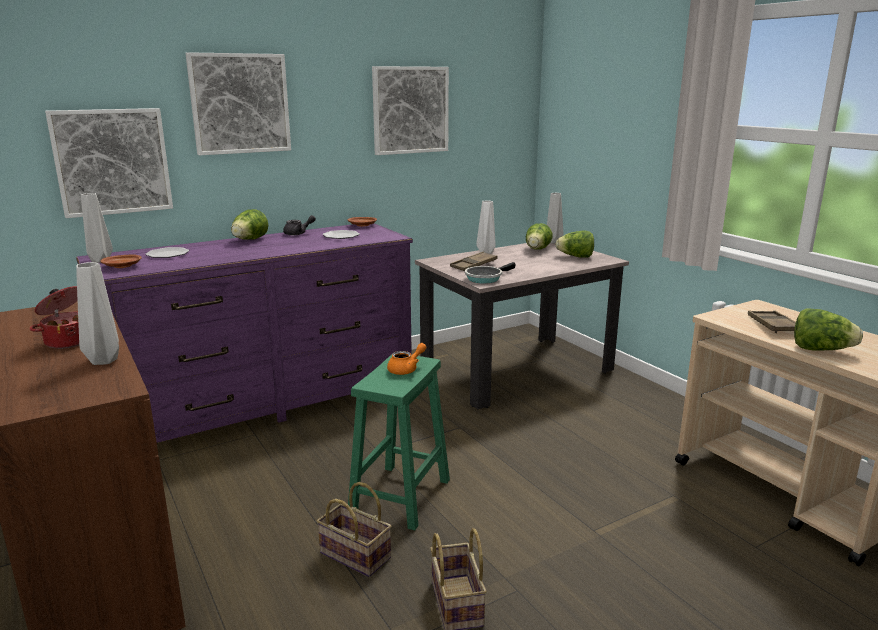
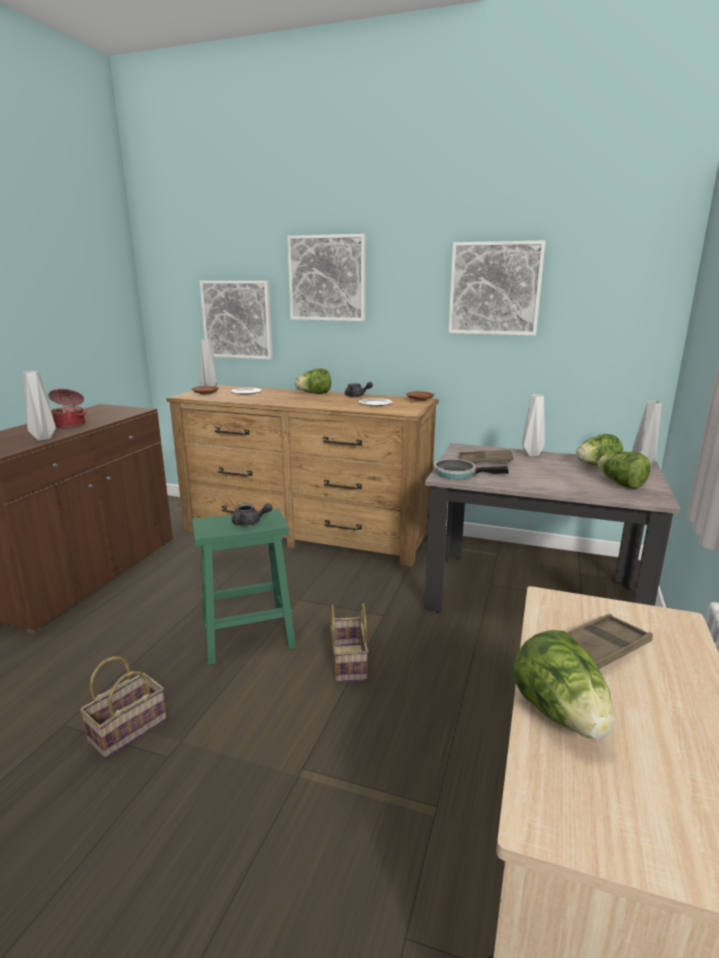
camera: 50 degrees right, 0 degrees up
(268, 403) = (306, 531): purple dresser -> brown dresser
(353, 555) = (153, 653): basket -> basket (347, 662)
(406, 369) = (250, 523): orange teapot -> grey teapot

